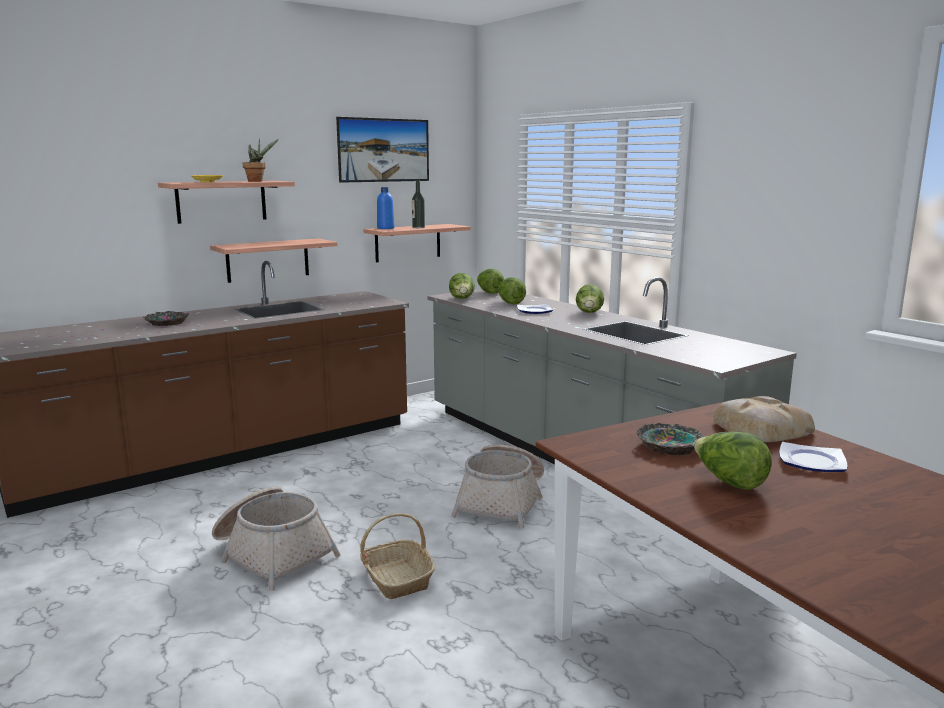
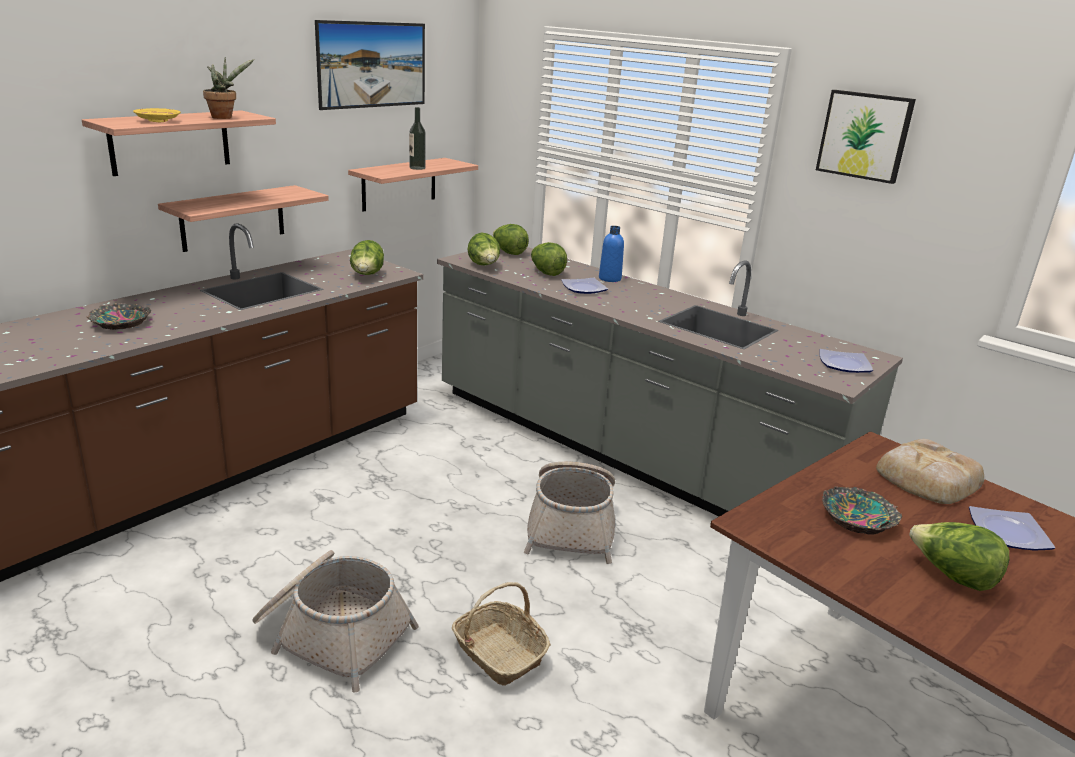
camera: 15 degrees left, 10 degrees up
(385, 228) = (377, 169): blue bottle -> blue bottle (609, 279)
(589, 313) = (648, 292): lettuce -> lettuce (367, 275)
(731, 355) = (843, 364): none -> plate
(755, 164) = (865, 135): none -> picture

